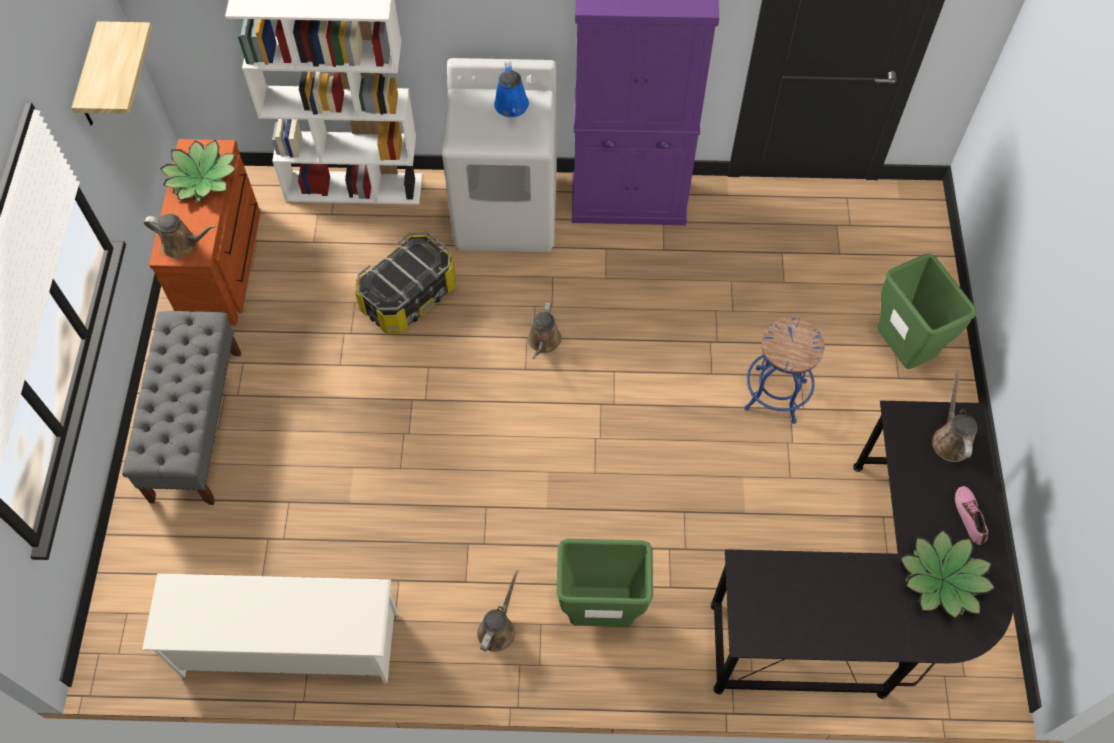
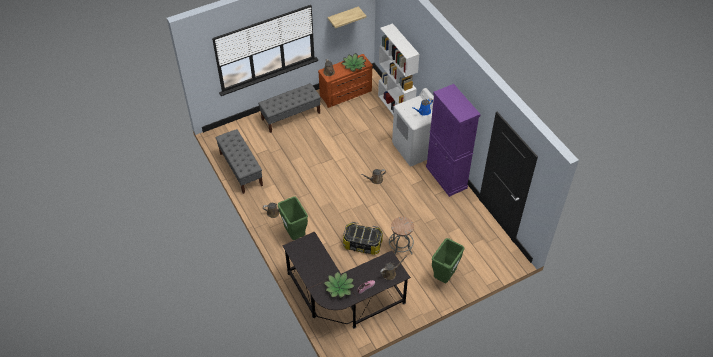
camera: 60 degrees right, 10 degrees down
(288, 644) = (241, 169): white shoe rack -> grey bench
(409, 297) = (367, 141): storage box -> storage box (362, 244)
(775, 394) = (400, 247): blue stool -> grey stool

